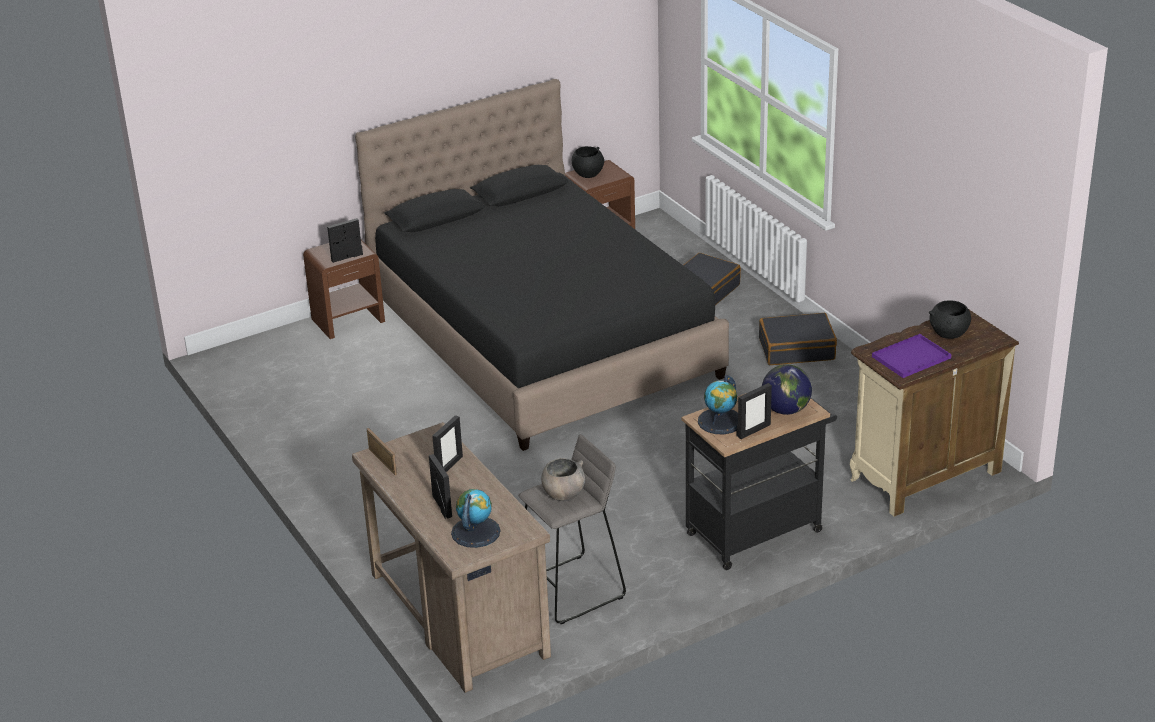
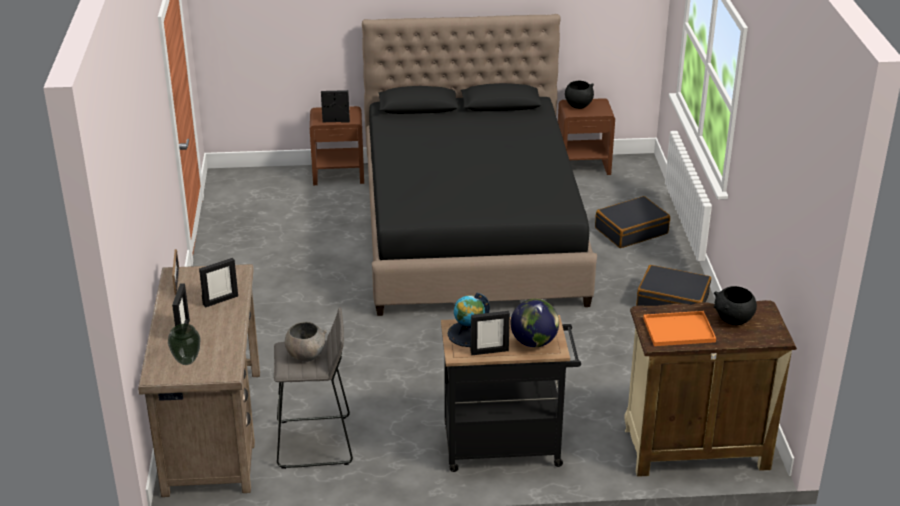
camera: 25 degrees right, 0 degrees up
(475, 532) = (187, 361): globe -> vase
(910, 358) = (677, 330): purple tray -> orange tray

